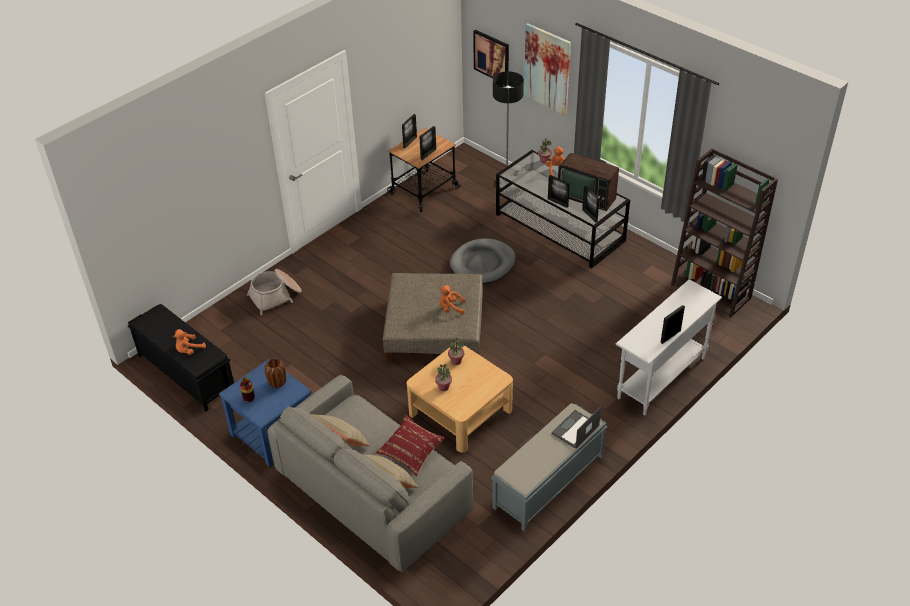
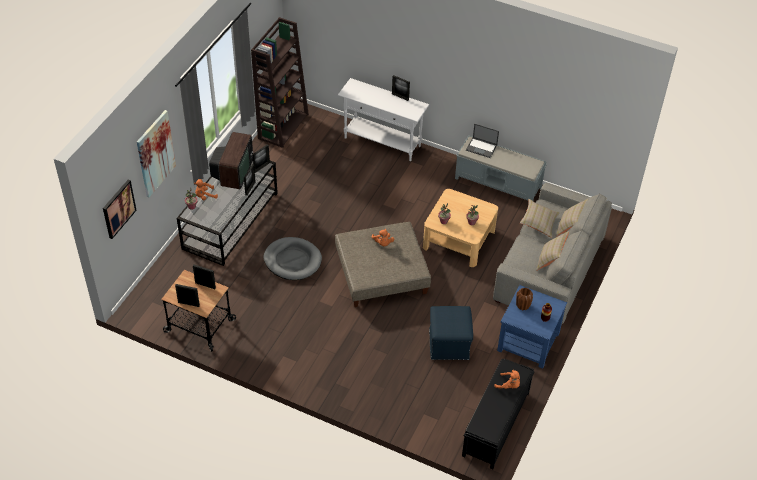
camera: 110 degrees left, 5 degrees up
(276, 296) = (382, 393): basket -> none
(307, 362) = (449, 344): none -> blue ottoman
(411, 451) = (539, 223): red pillow -> beige pillow
(506, 182) = (173, 268): floor lamp -> none

